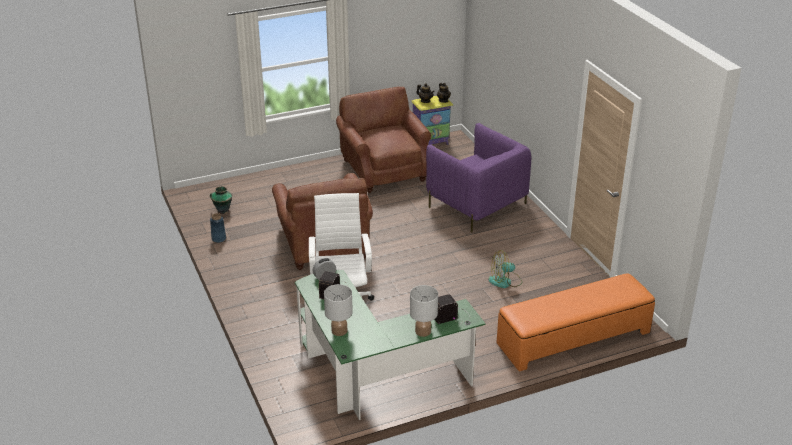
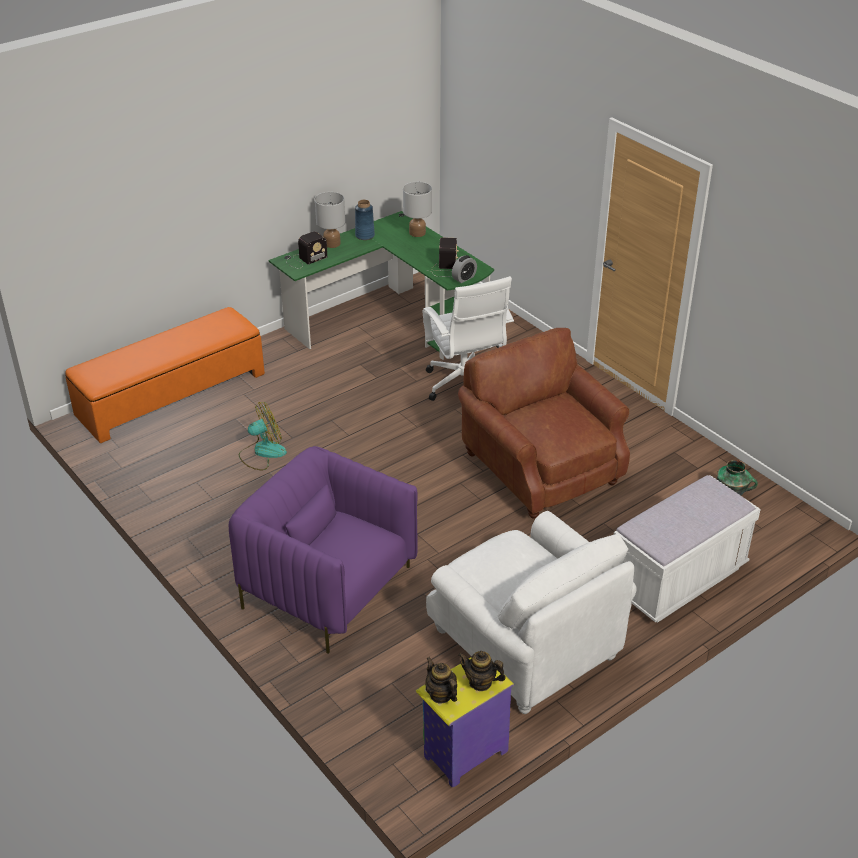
camera: 165 degrees right, 5 degrees up
(218, 239) = (691, 449): blue vase -> blue vase (365, 235)
(288, 182) = (677, 579): none -> white bench
(383, 170) = (525, 643): brown armchair -> white armchair

